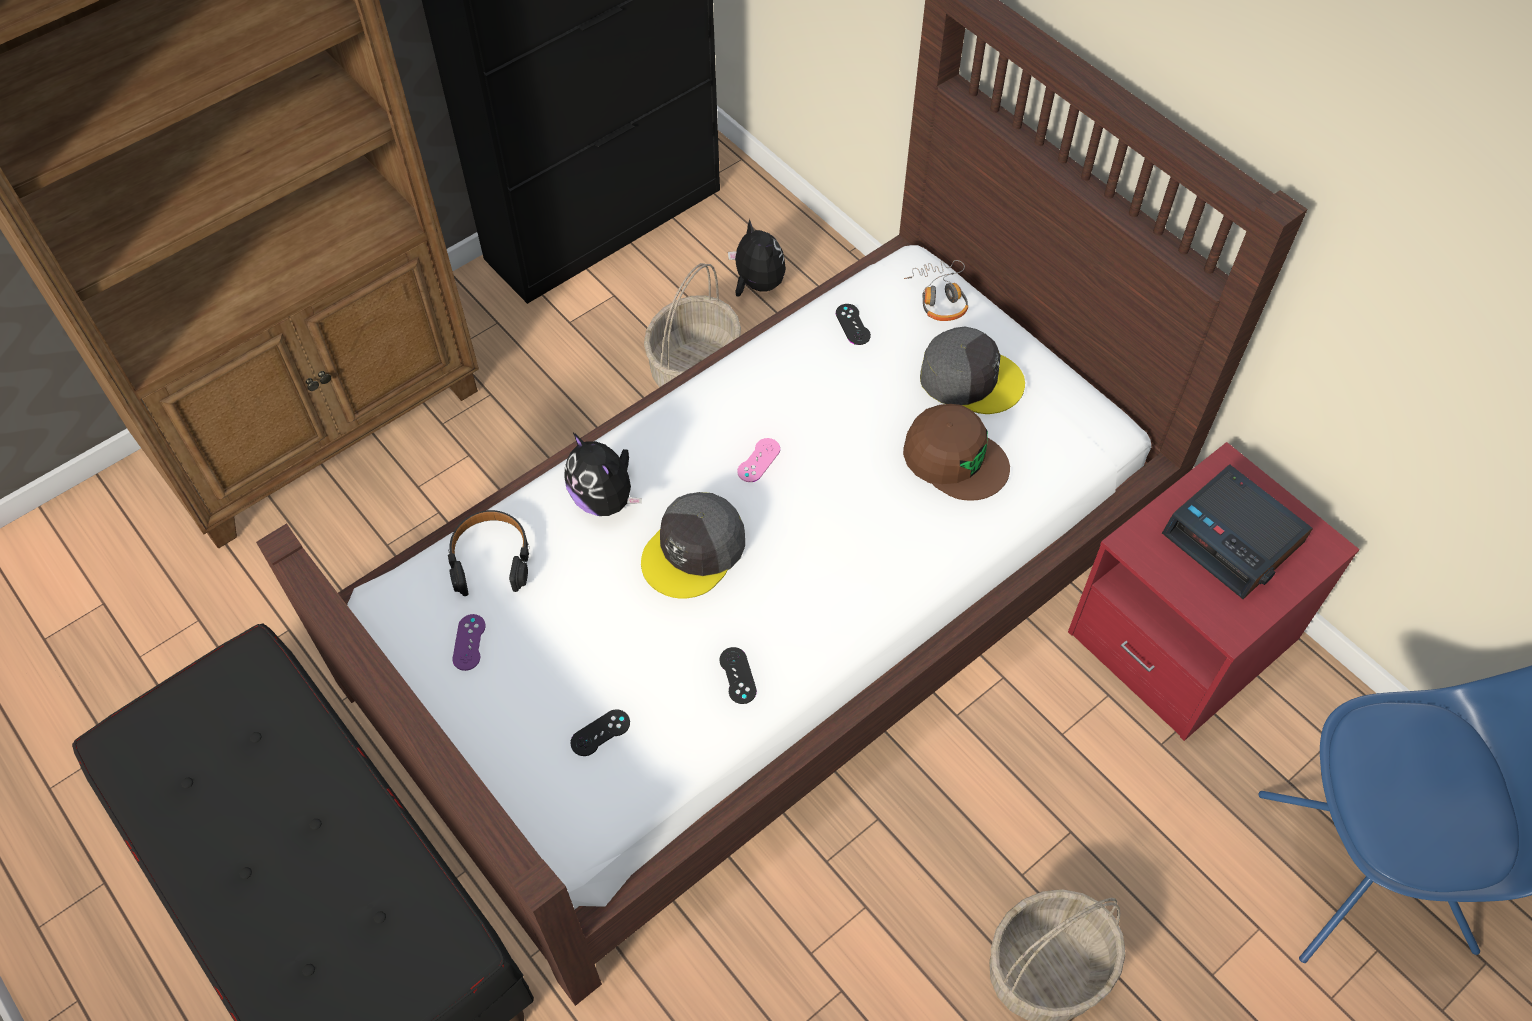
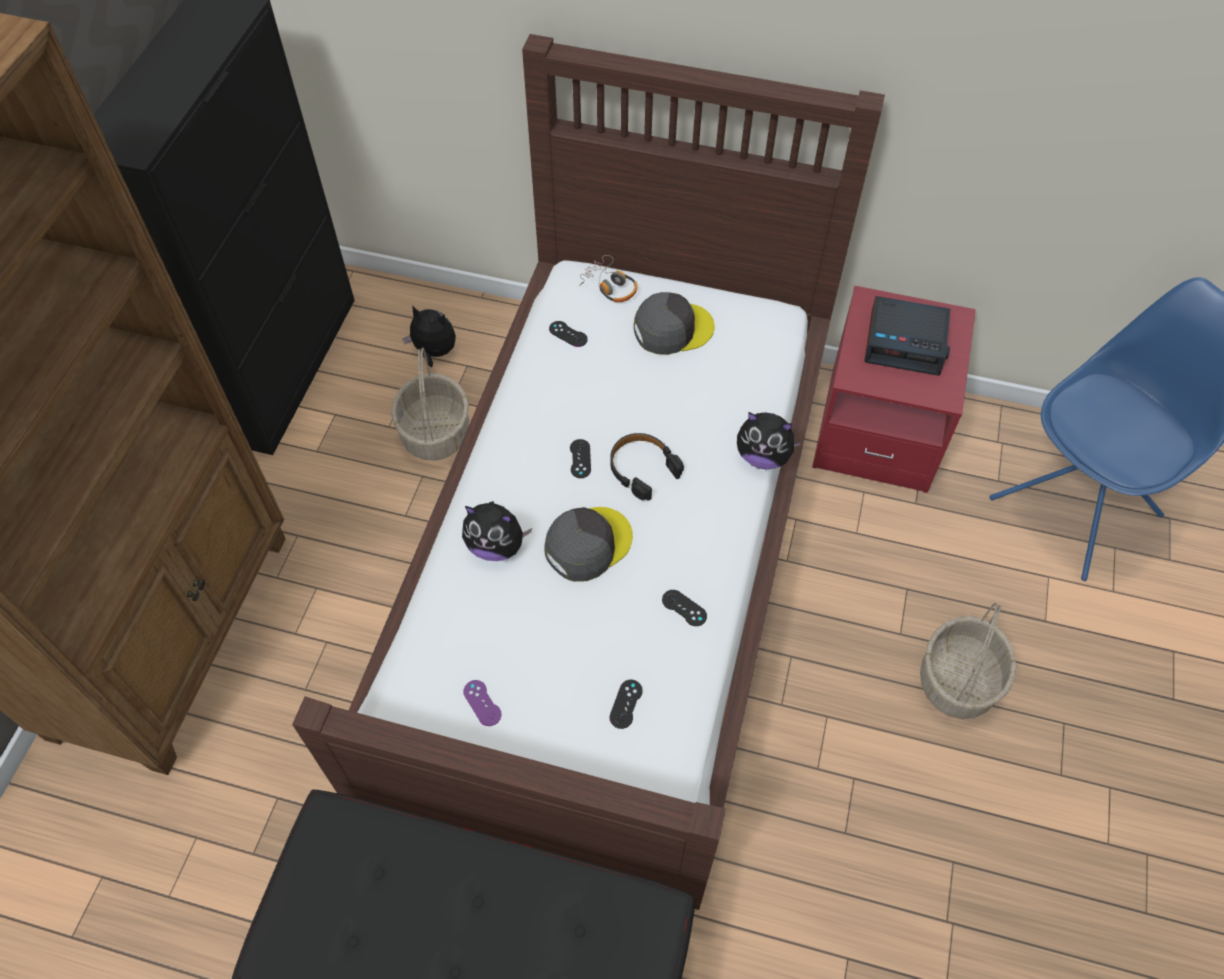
camera: 35 degrees left, 0 degrees up
(491, 558) = (448, 635): black headphones -> black headphones (642, 469)
(694, 551) = (587, 544): grey cap -> grey cap turned 135 degrees counterclockwise
(758, 460) = (580, 459): pink game controller -> black game controller
(955, 458) = (705, 385): brown cap -> none
(957, 570) = (763, 456): none -> plush toy

